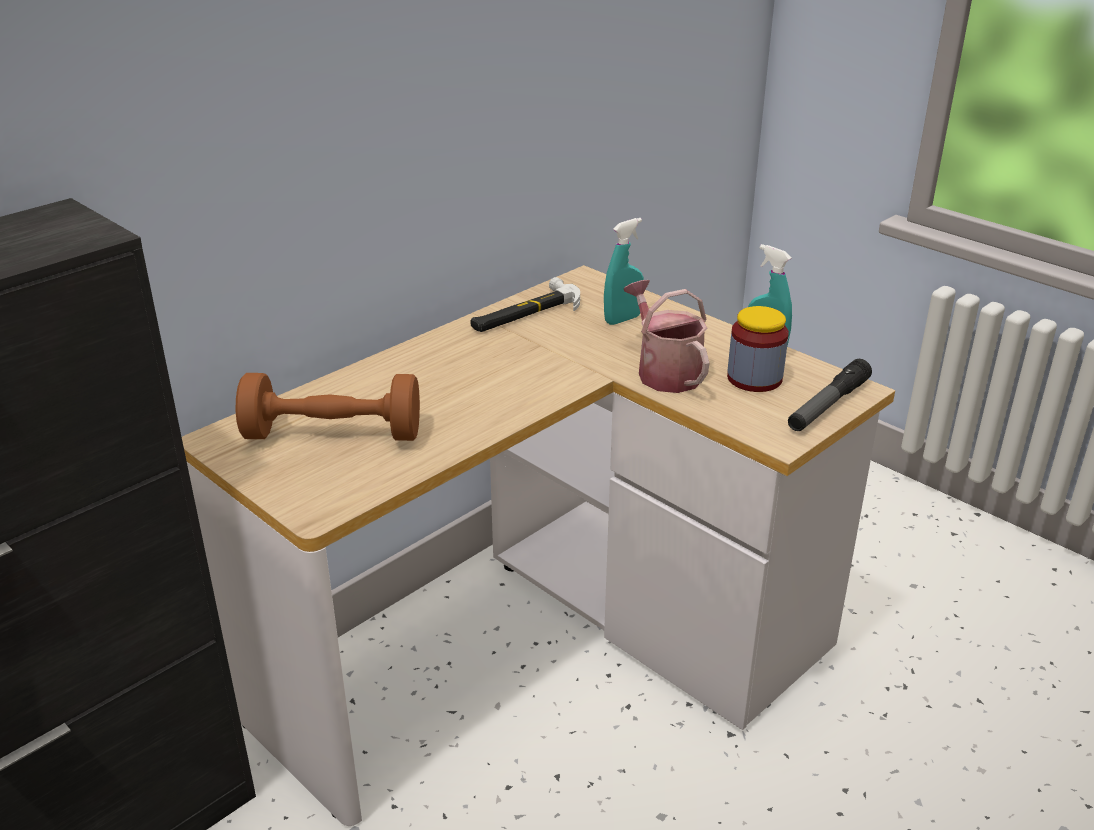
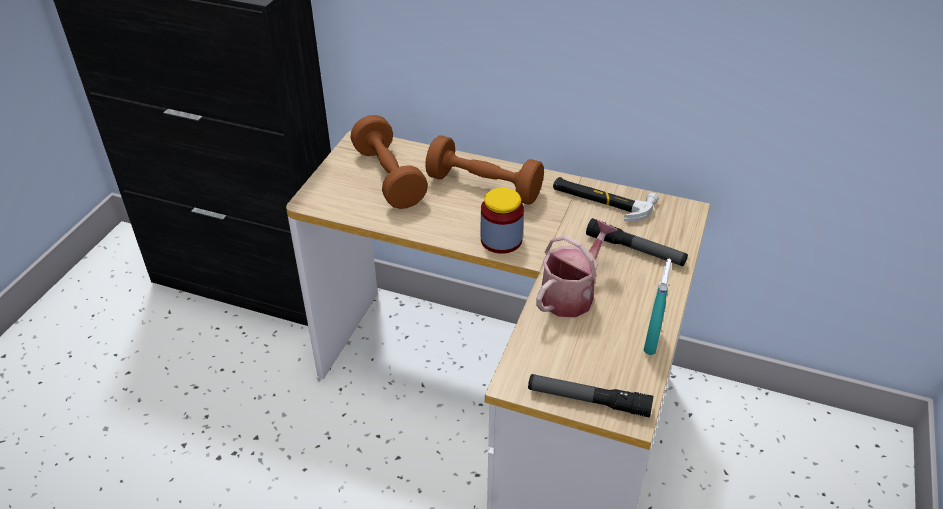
camera: 65 degrees right, 10 degrees up
(427, 373) = (484, 187): none -> brown dumbbell
(622, 319) = (635, 249): turquoise spray bottle -> flashlight
(754, 378) = (599, 346): jar -> jar (501, 240)

